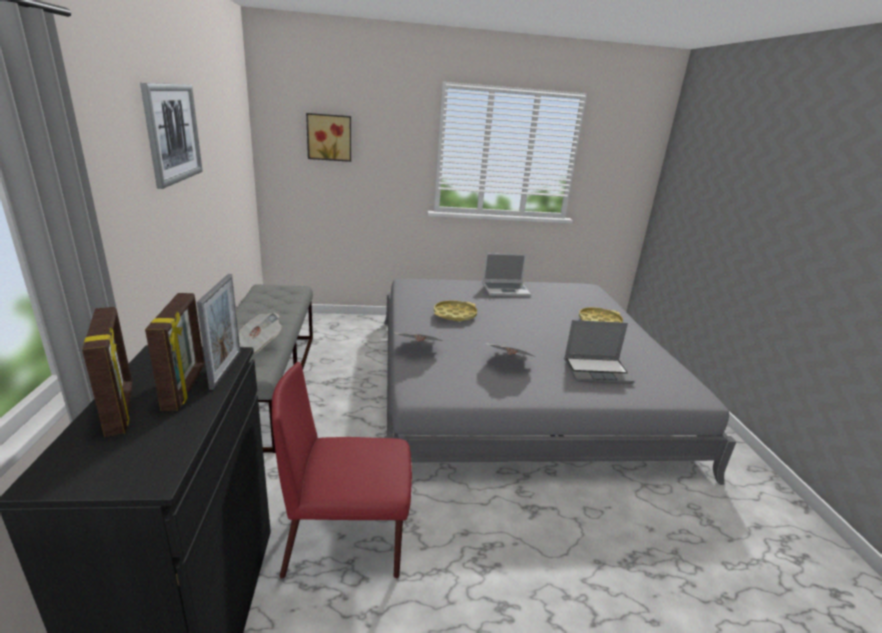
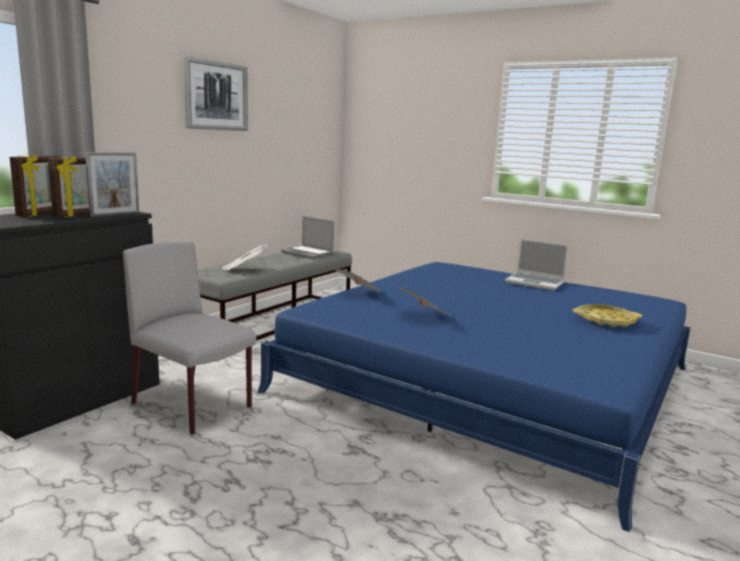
camera: 40 degrees right, 10 degrees down
(329, 137) = (401, 123): picture -> none
(348, 541) = (193, 406): red chair -> grey chair
(454, 315) = (438, 285): yellow tray -> none
(515, 385) = (490, 379): grey bed -> blue bed
(597, 371) = (511, 343): laptop -> laptop (308, 253)

